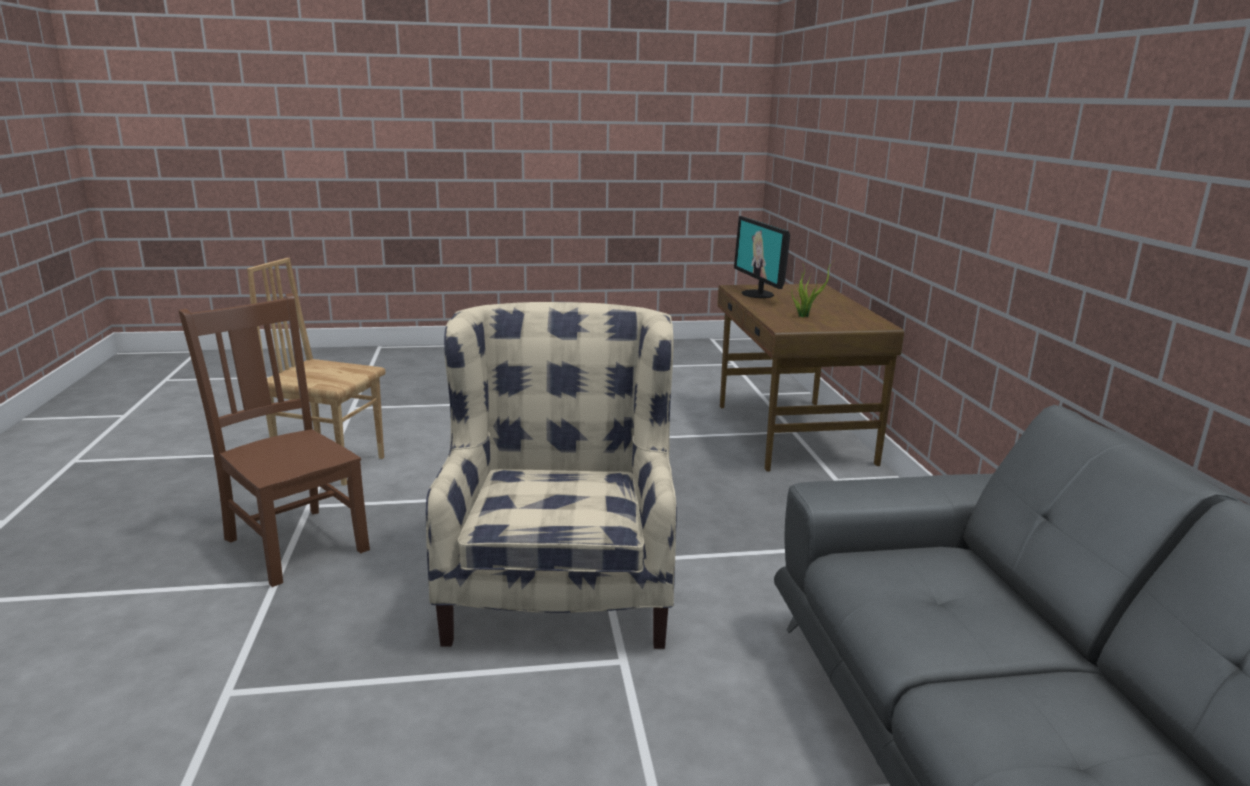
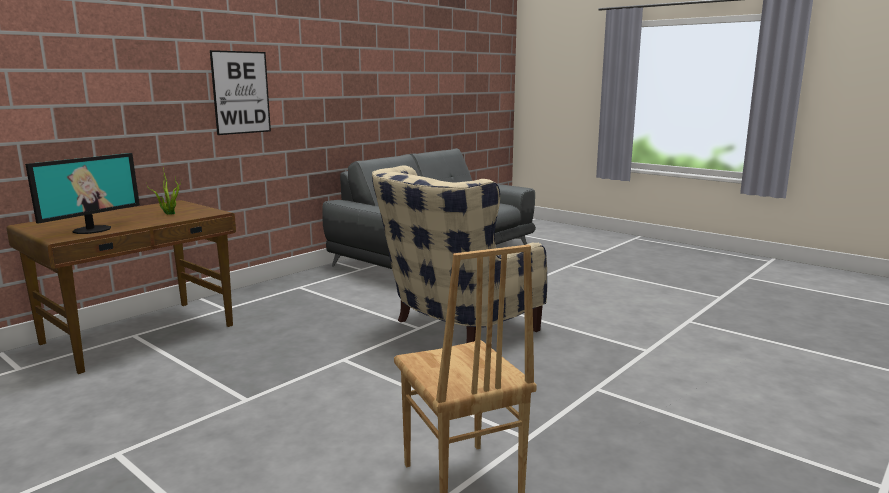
camera: 130 degrees left, 5 degrees down
(294, 542) = (564, 410): brown chair -> none
(999, 193) = (241, 92): none -> picture

